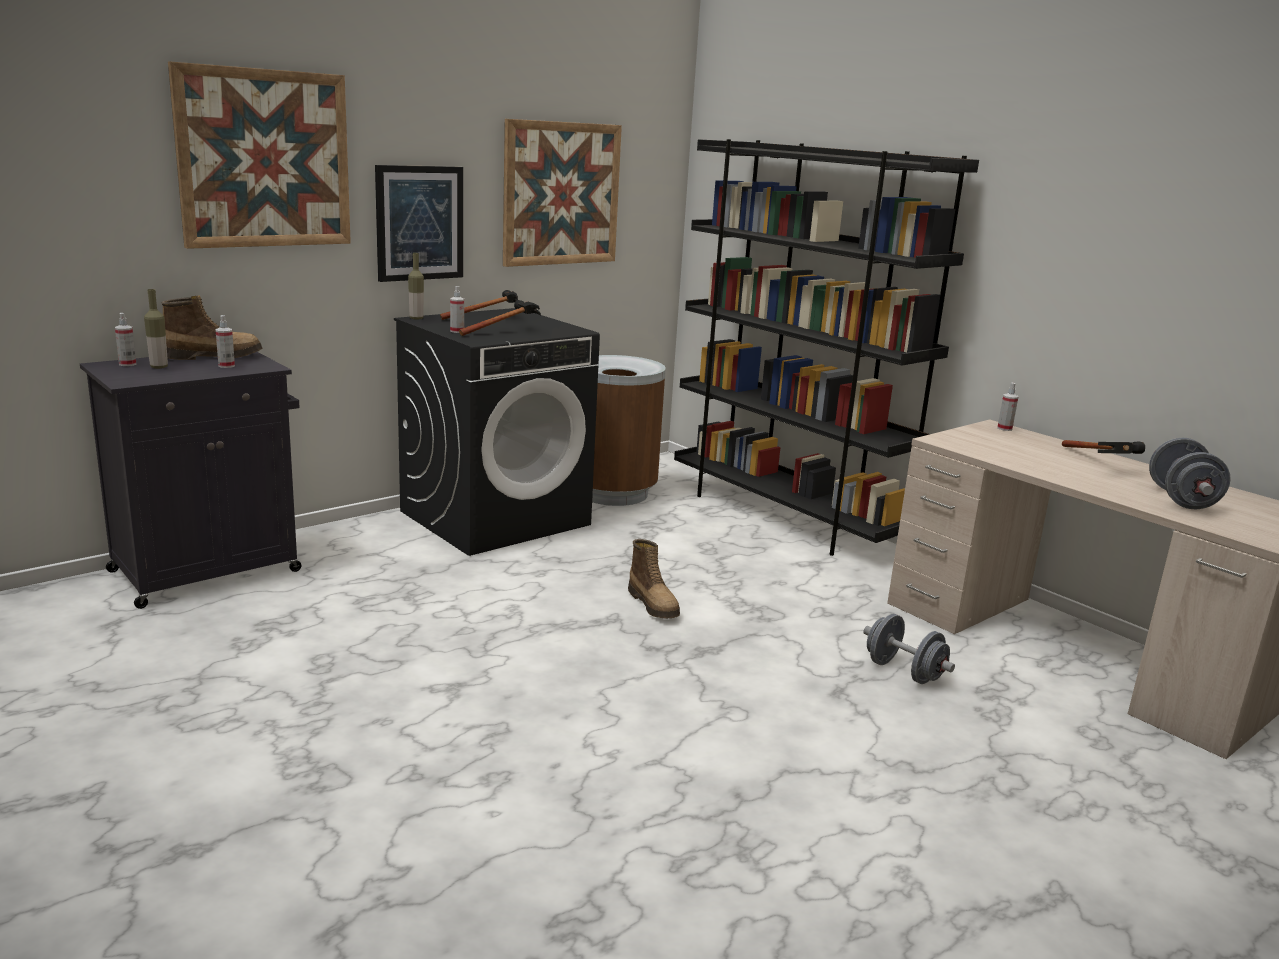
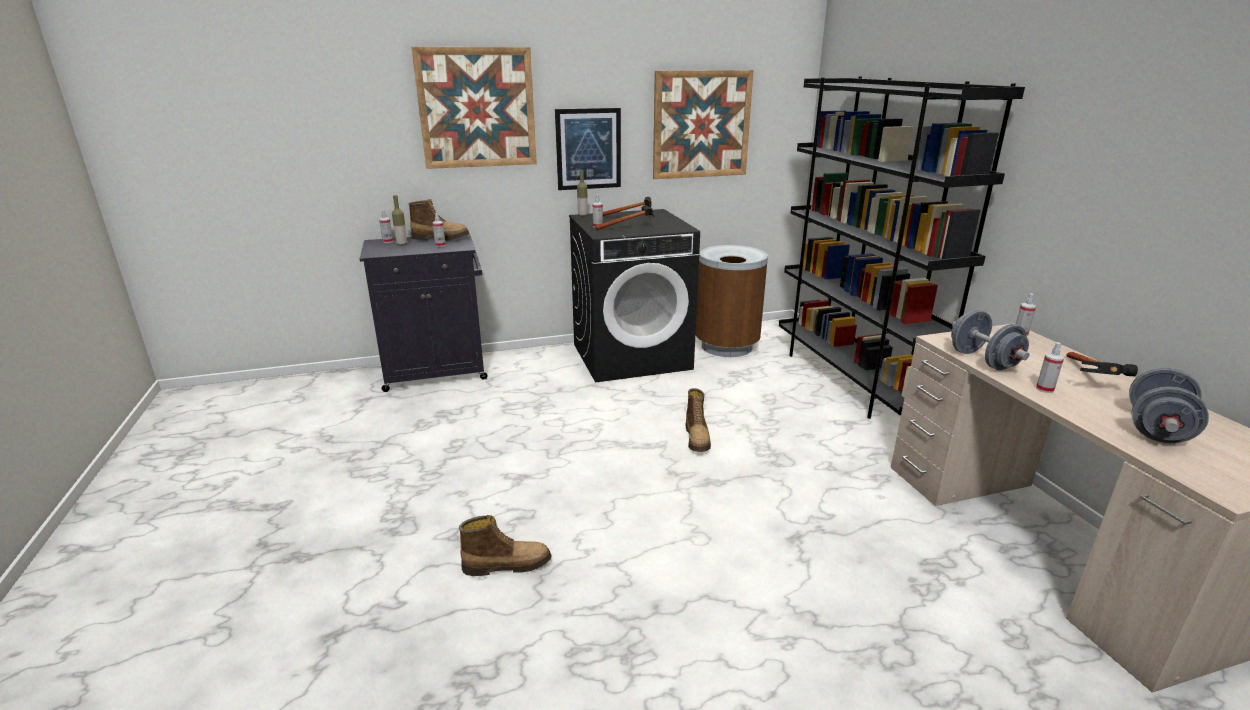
camera: 25 degrees right, 5 degrees up
(518, 791) = (507, 564): none -> boot
(903, 672) = (864, 531): grey dumbbell -> grey dumbbell (983, 360)
(1069, 476) = (1044, 389): none -> spray bottle

